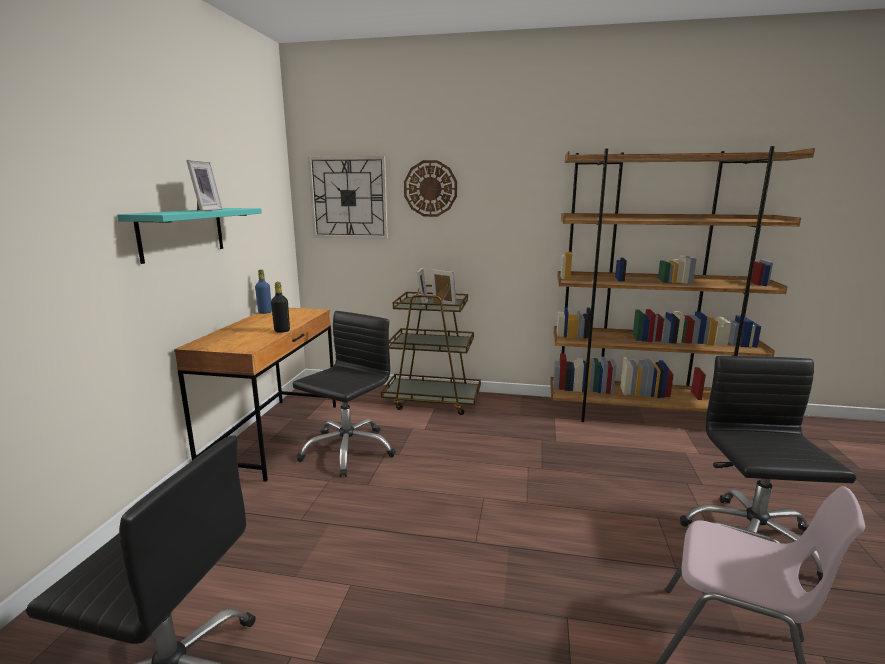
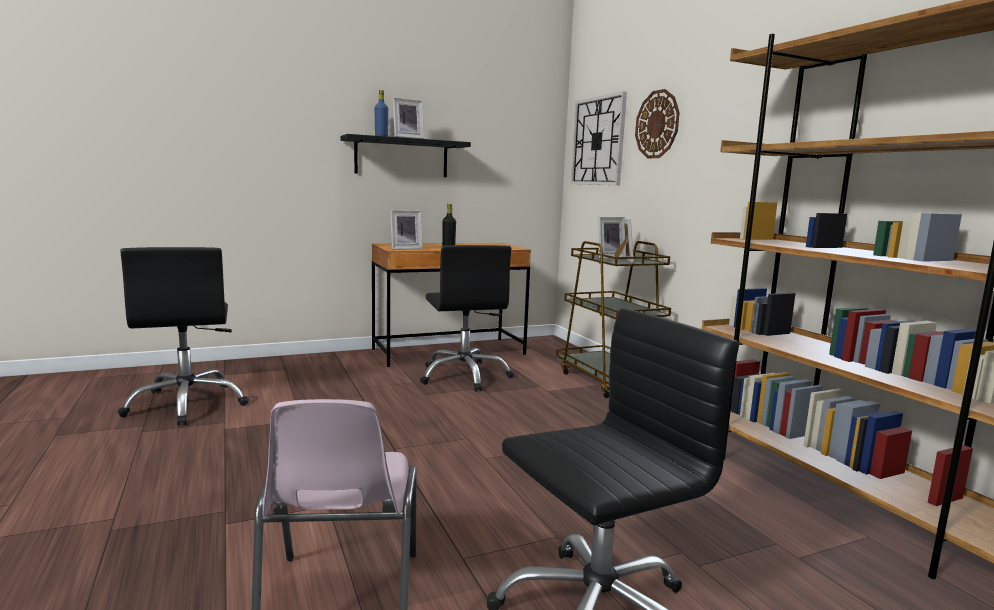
camera: 55 degrees right, 5 degrees down
(182, 233) = (401, 157): turquoise shelf -> black shelf
(248, 344) = (405, 248): none -> picture frame
(265, 312) = (484, 243): blue bottle -> blue bottle (381, 137)
(347, 450) = (464, 376): black office chair -> black office chair turned 75 degrees clockwise

